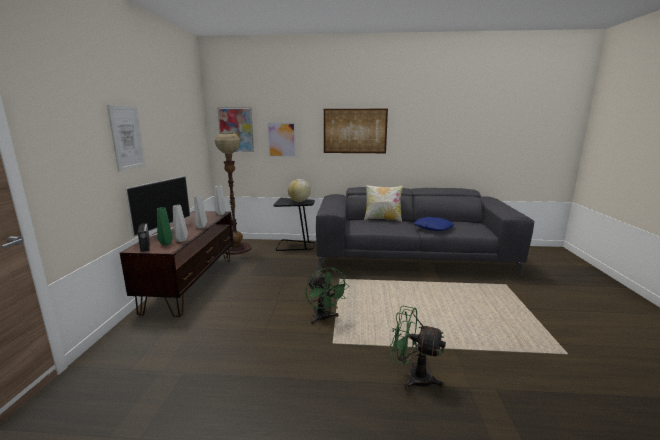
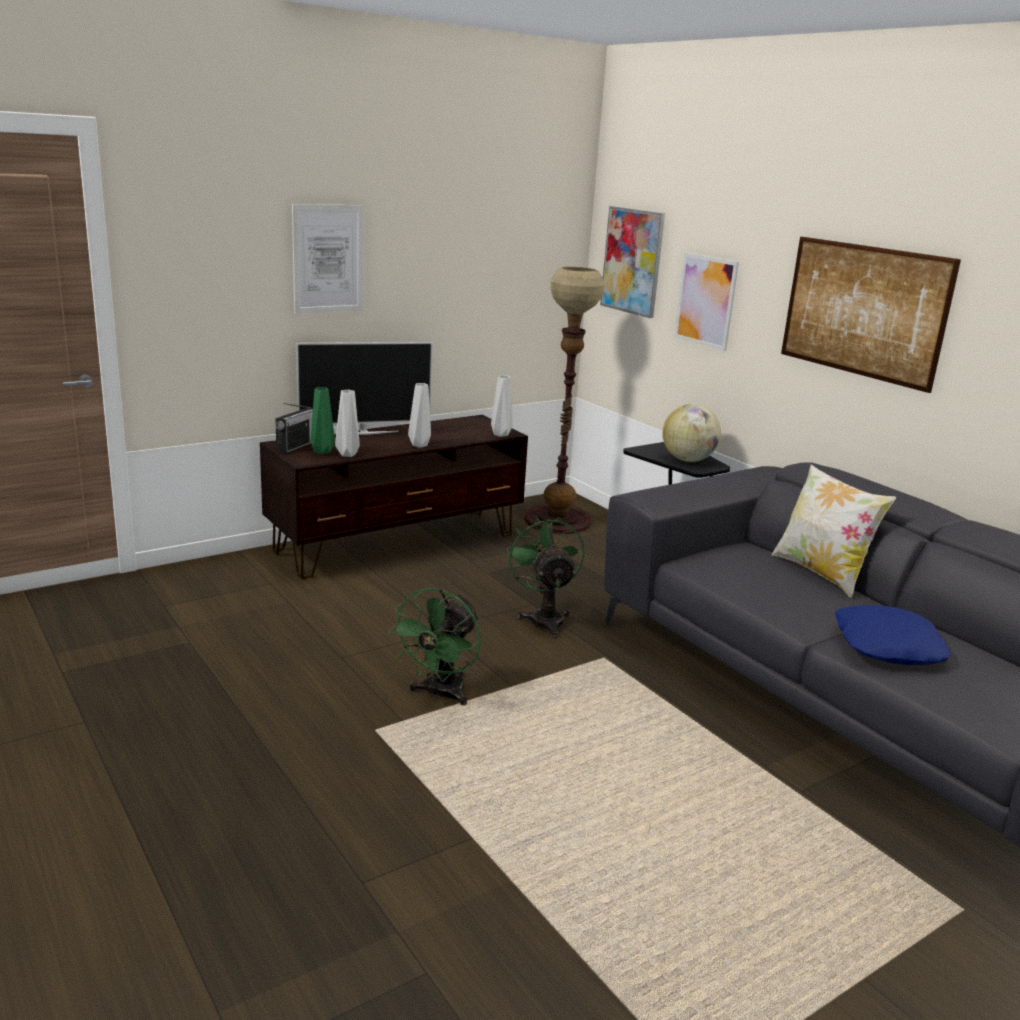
camera: 50 degrees right, 5 degrees up
(412, 377) = (363, 849): green fan -> green fan (544, 618)

